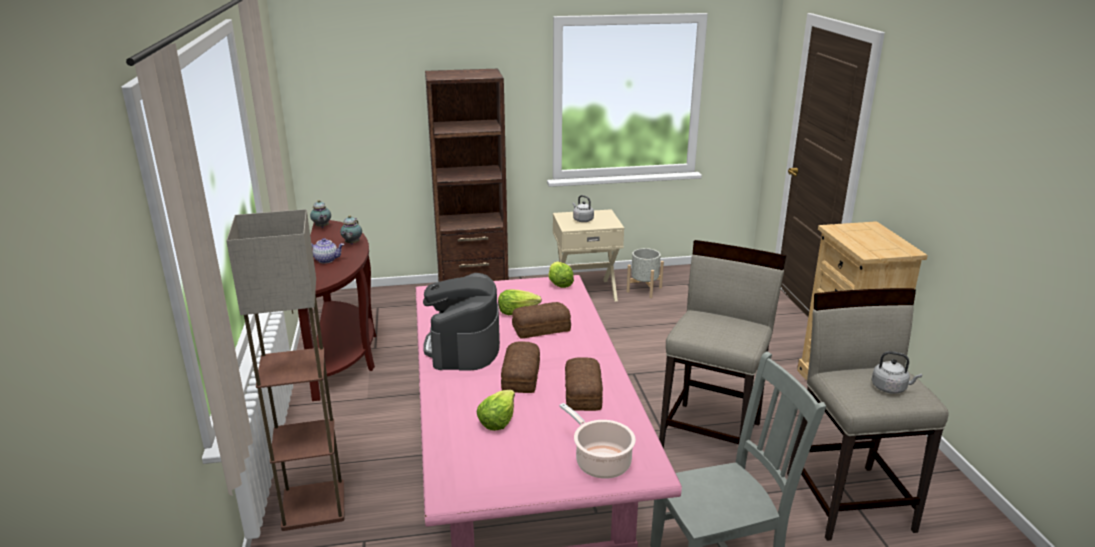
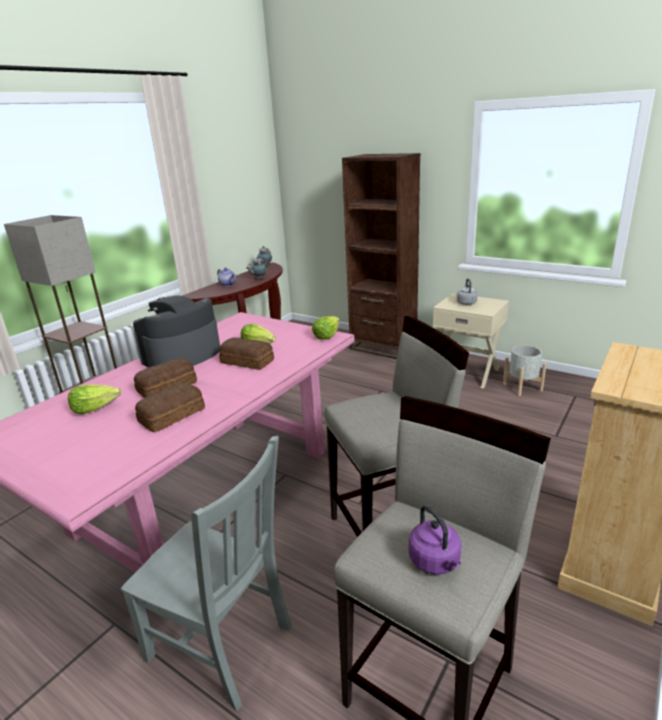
camera: 45 degrees right, 0 degrees up
(600, 462) = (73, 468): cooking pot -> none
(890, 388) = (436, 562): grey kettle -> purple kettle

